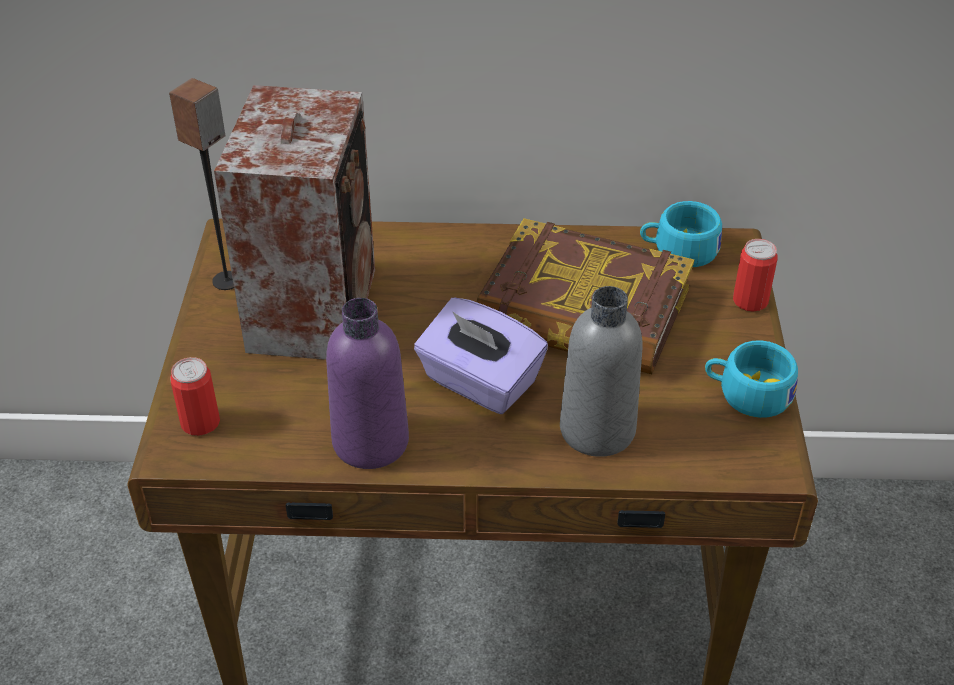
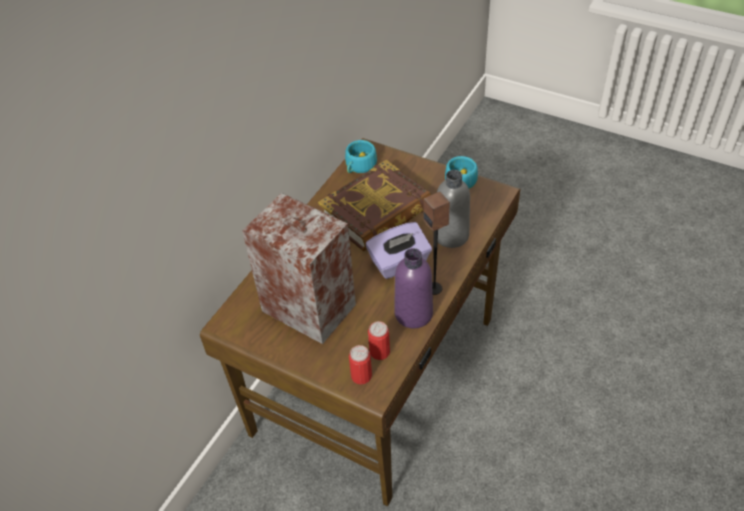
camera: 60 degrees left, 5 degrees up
(227, 281) = (261, 336): speaker -> speaker (434, 288)
(750, 301) = (406, 159): can -> can (379, 352)

